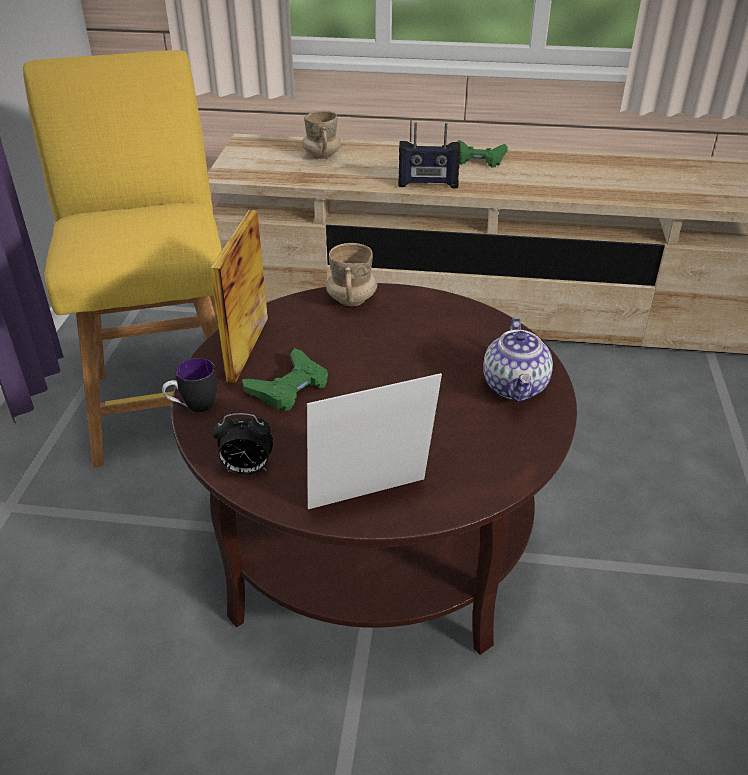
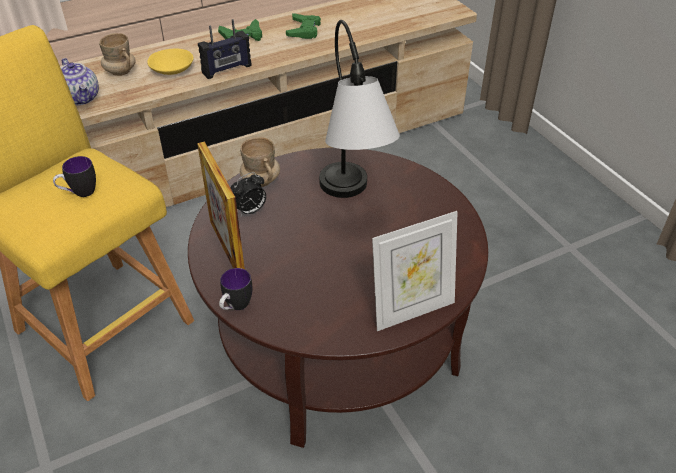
camera: 35 degrees left, 5 degrees up
(140, 233) = (79, 193): none -> mug
(246, 469) = (317, 330): alarm clock -> alarm clock (250, 211)
(289, 387) = (285, 262): green game controller -> green game controller (304, 30)
(371, 502) = (412, 310): picture frame -> picture frame turned 150 degrees counterclockwise
(372, 168) = (171, 69): none -> yellow bowl
(426, 360) = (352, 203): none -> table lamp
(516, 387) = (420, 196): teapot -> teapot (81, 98)

